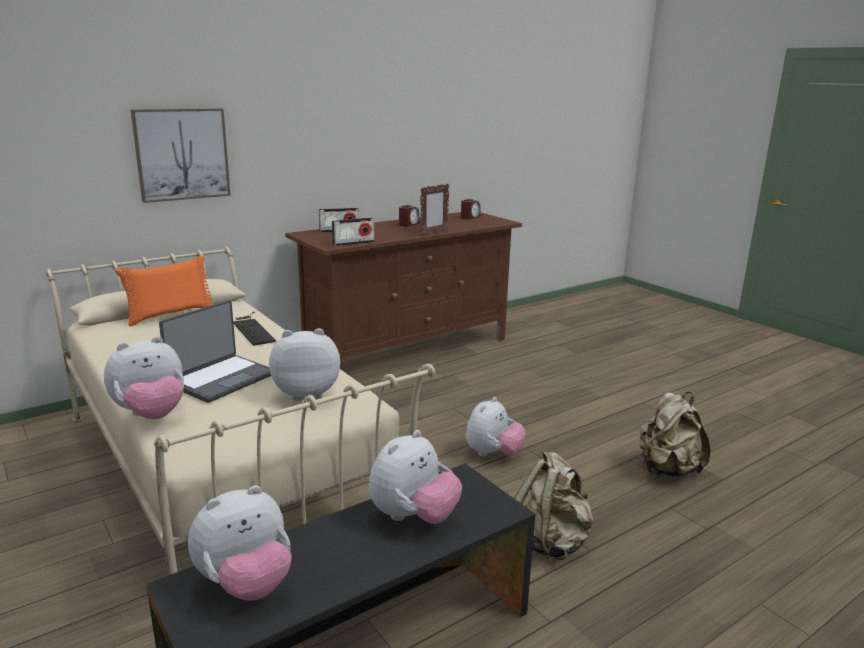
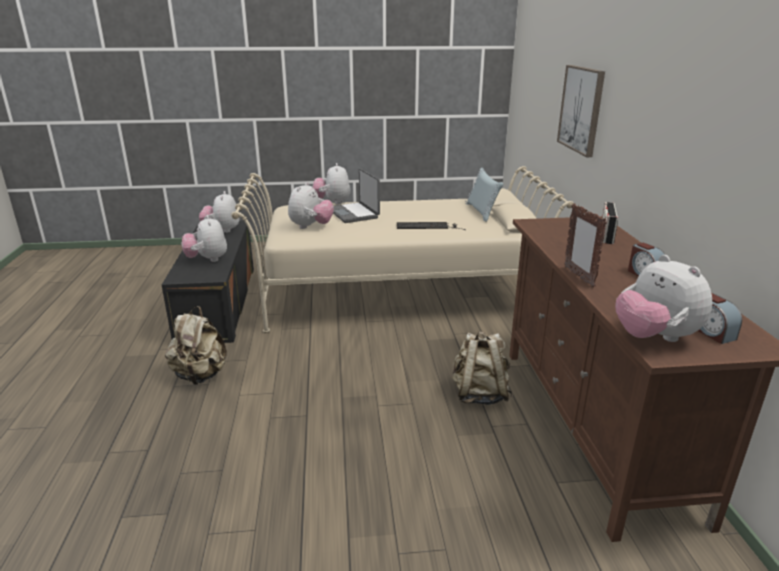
camera: 120 degrees right, 5 degrees up
(170, 315) = (482, 212): orange pillow -> blue pillow
(353, 243) = (538, 232): radio -> none
(493, 454) = (316, 394): plush toy -> plush toy (654, 337)
(667, 470) = (180, 485): beige backpack -> beige backpack (479, 394)

